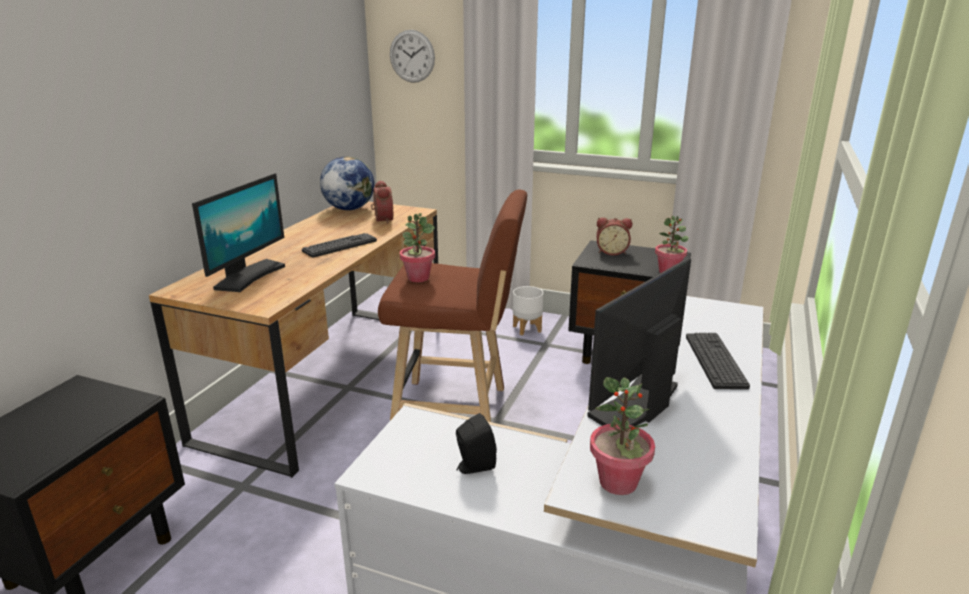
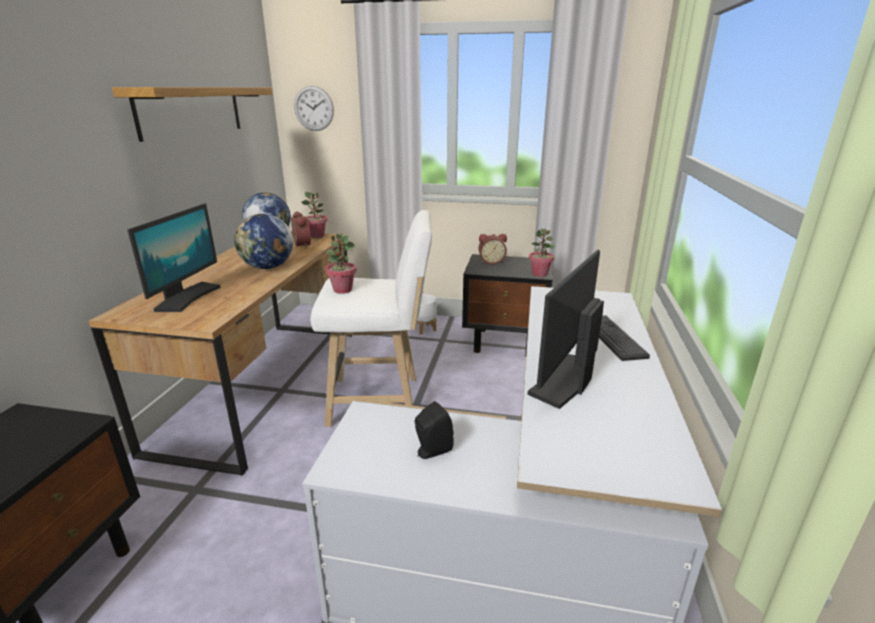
camera: 10 degrees left, 0 degrees up
(271, 66) = (191, 111): none -> shelf
(340, 246) = (268, 267): keyboard -> globe
(457, 411) = (380, 401): brown stool -> white stool
(618, 483) = (576, 452): potted plant -> potted plant (317, 236)

